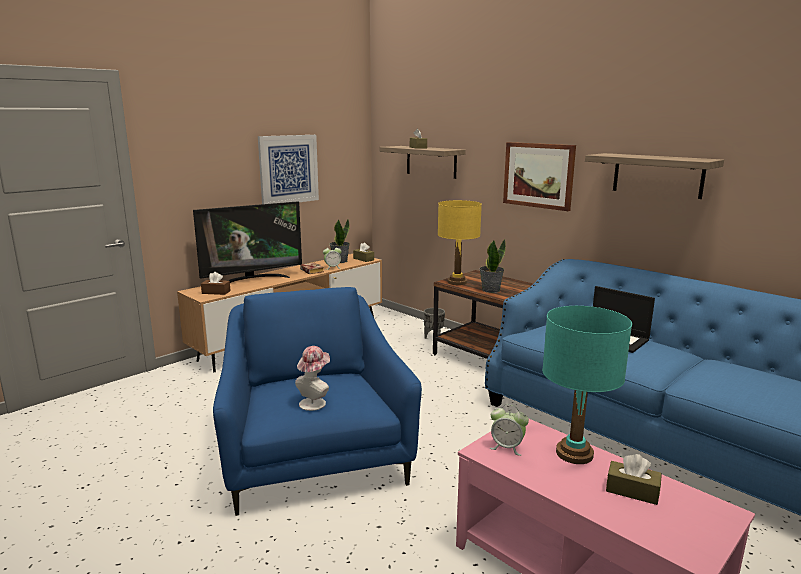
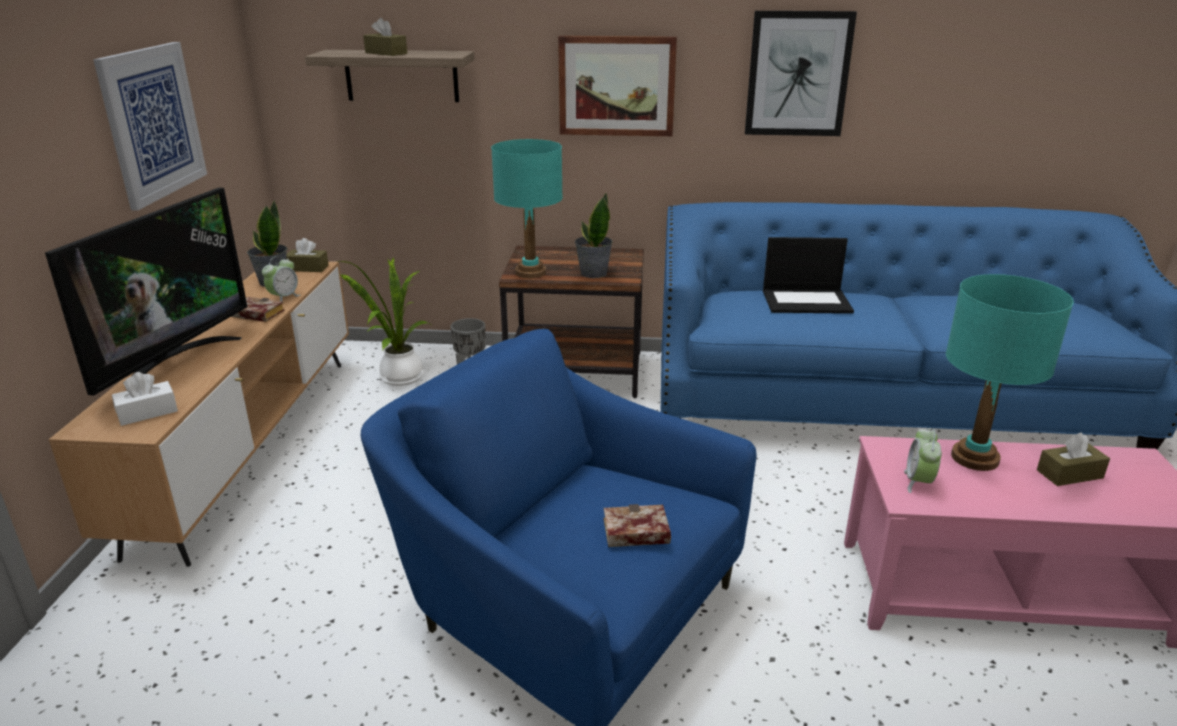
camera: 40 degrees left, 10 degrees up
(216, 292) = (147, 412): brown tissue box -> white tissue box
(314, 402) = (633, 533): hat -> book
(392, 332) = (398, 378): none -> potted plant
(457, 282) = (530, 272): yellow table lamp -> turquoise table lamp
(507, 447) = (918, 482): alarm clock -> alarm clock turned 120 degrees clockwise
(657, 175) = (798, 74): shelf -> picture

